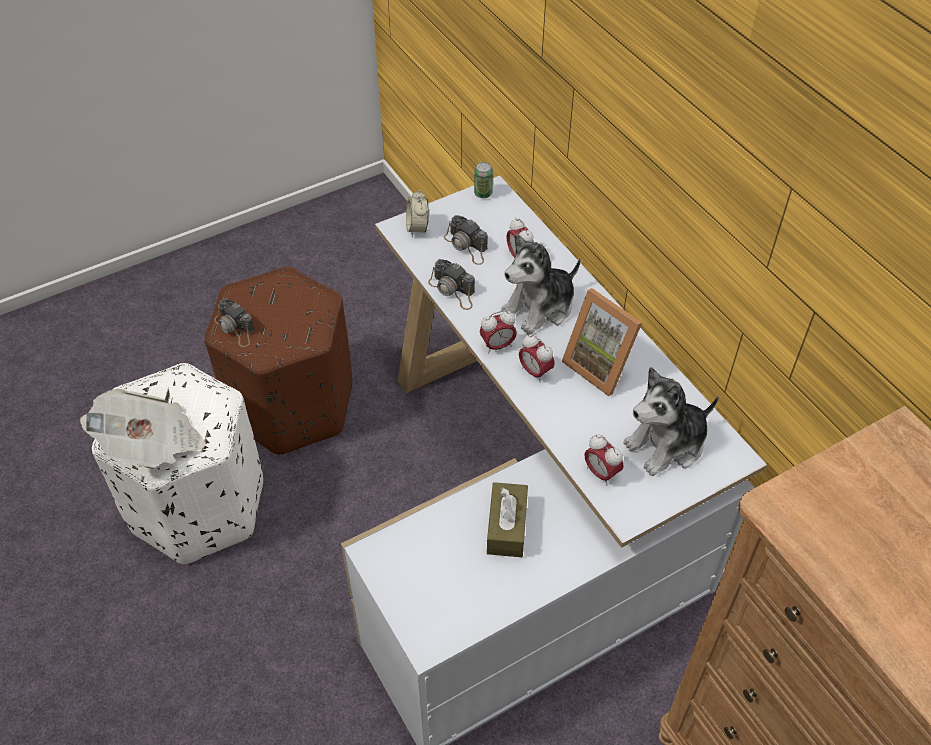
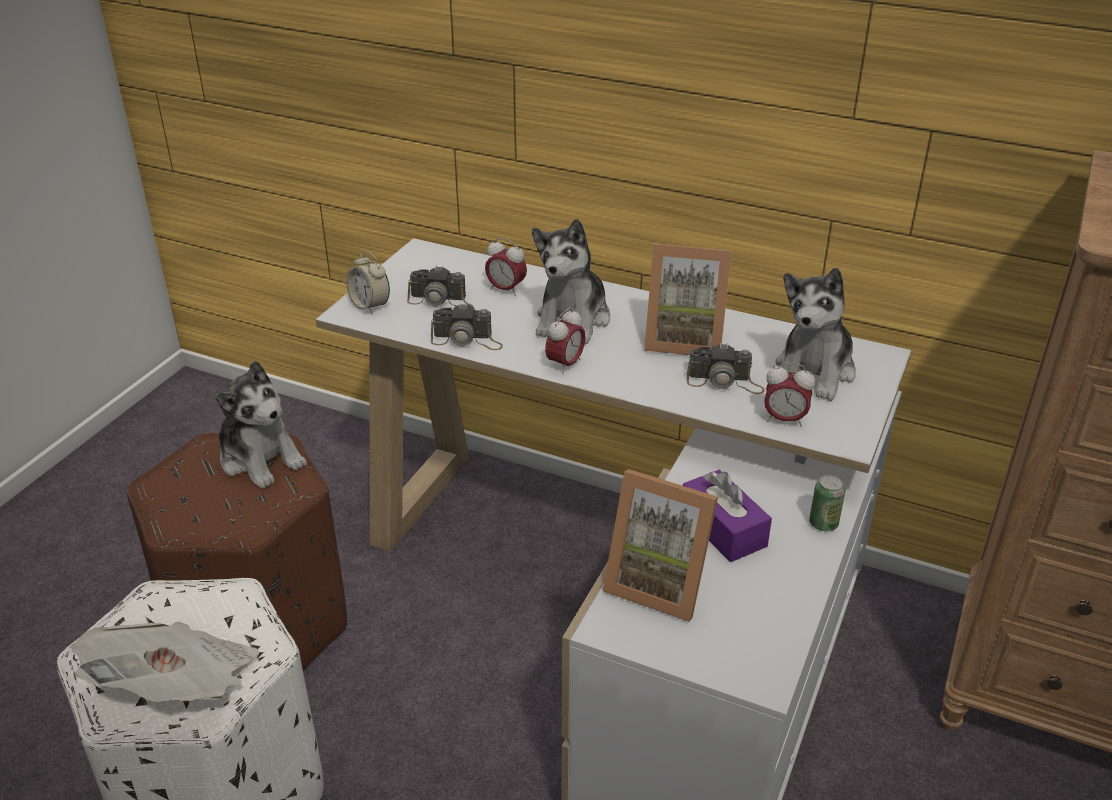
camera: 35 degrees left, 15 degrees down
(235, 328) = (187, 516): camera -> camera (725, 382)
(306, 305) = (261, 459): none -> plush toy
(429, 542) = (659, 583): none -> picture frame
(483, 193) = (412, 256): can -> can (823, 524)
(507, 527) = (723, 528): brown tissue box -> purple tissue box
(535, 372) = (627, 370): alarm clock -> none

